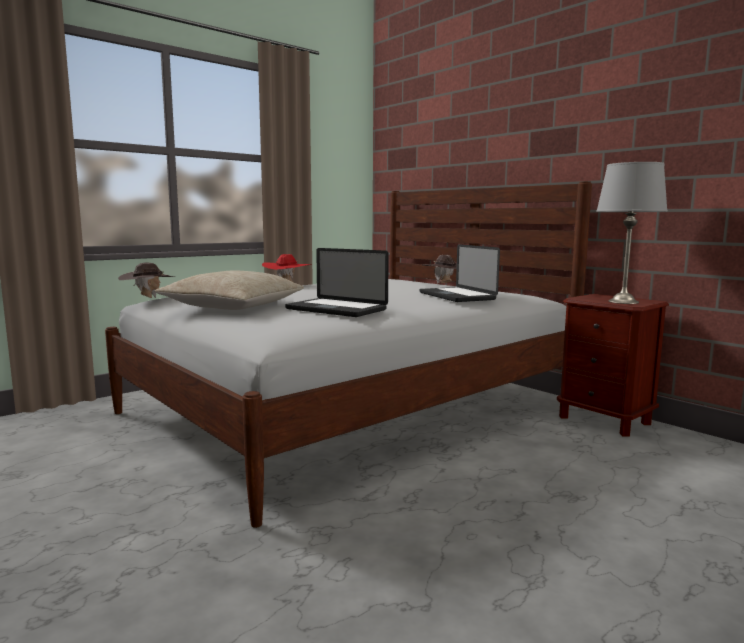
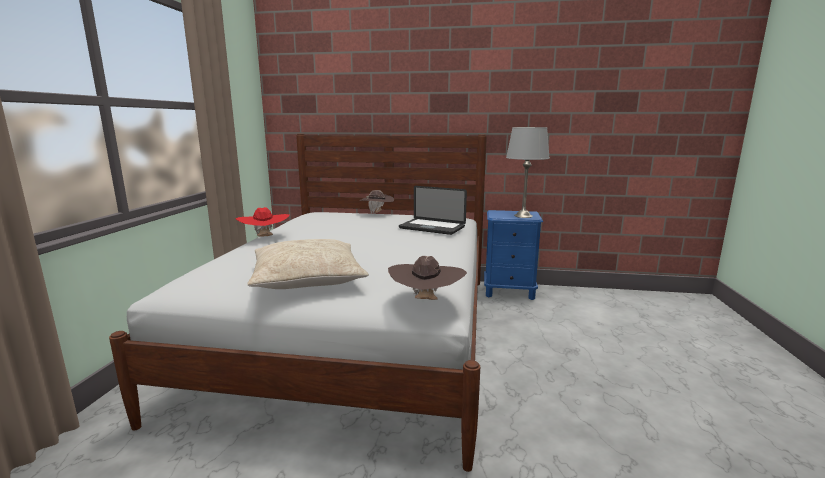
camera: 40 degrees left, 5 degrees up
(148, 299) = (168, 288): brown hat -> brown hat (426, 301)
(336, 309) = (406, 262): laptop -> none
(604, 420) = (509, 291): brown nightstand -> blue nightstand

